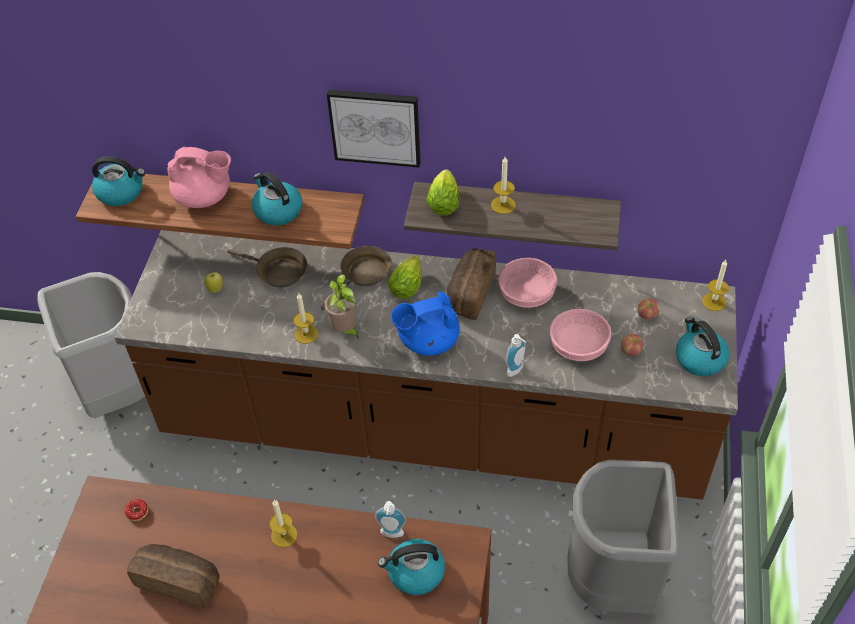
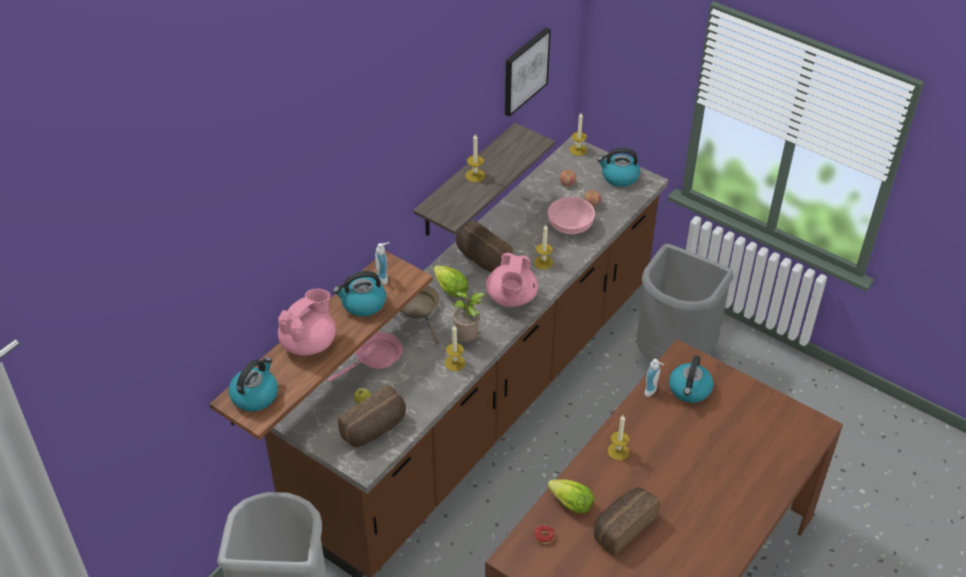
camera: 65 degrees left, 5 degrees down
(187, 312) = (375, 429): none -> bread
(278, 272) = (375, 358): brown frying pan -> pink frying pan
(375, 126) = (391, 181): picture -> picture (525, 71)
(427, 341) = (511, 298): blue teapot -> pink teapot
(444, 202) = (448, 202): lettuce -> lettuce (568, 503)
(501, 346) = (543, 262): none -> candle
(517, 371) = (570, 263): soap dispenser -> soap dispenser (384, 277)
(527, 293) = (505, 230): pink bowl -> none

